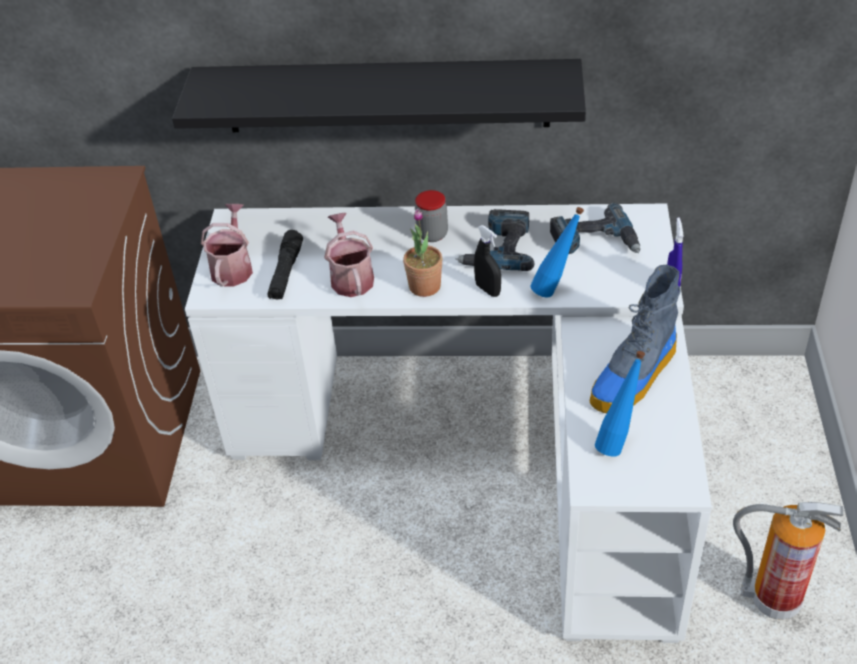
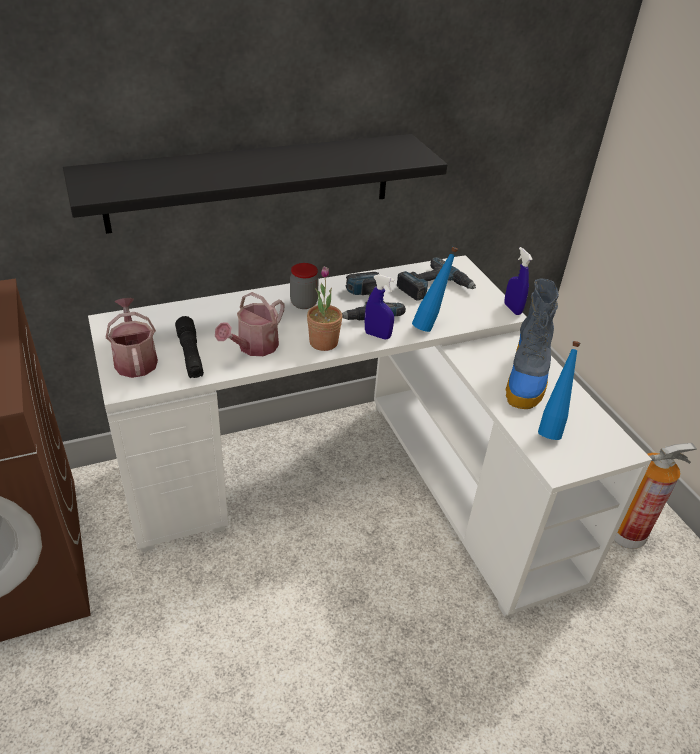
camera: 30 degrees left, 5 degrees down
(351, 277) = (254, 347): watering can -> watering can turned 105 degrees counterclockwise
(488, 290) = (377, 335): black spray bottle -> blue spray bottle

